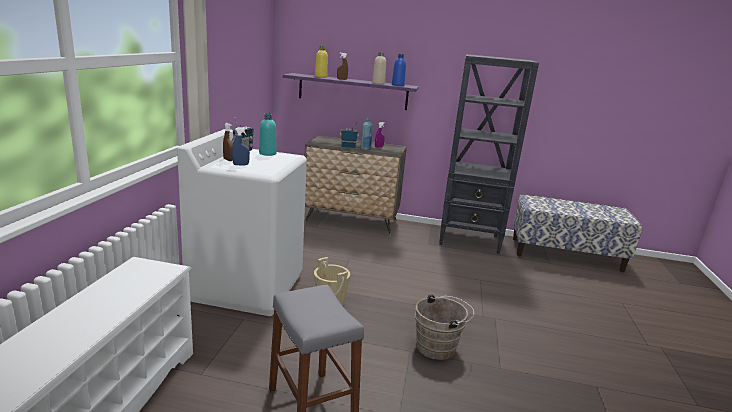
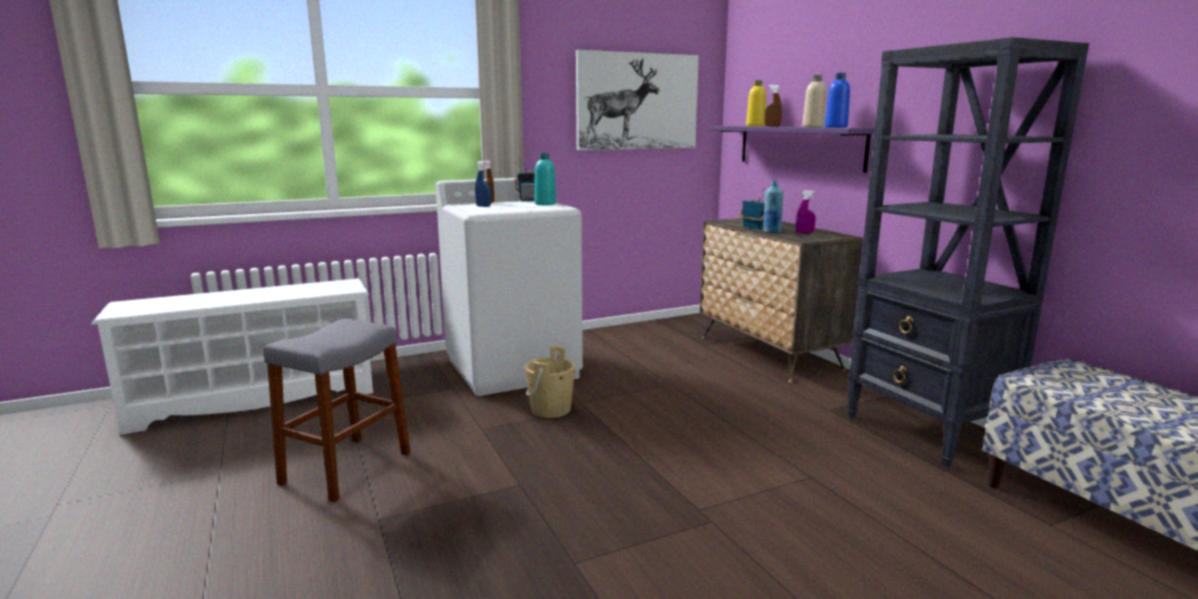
camera: 55 degrees right, 5 degrees down
(245, 57) = (637, 101): none -> picture
(439, 347) = (557, 500): brown bucket -> none

